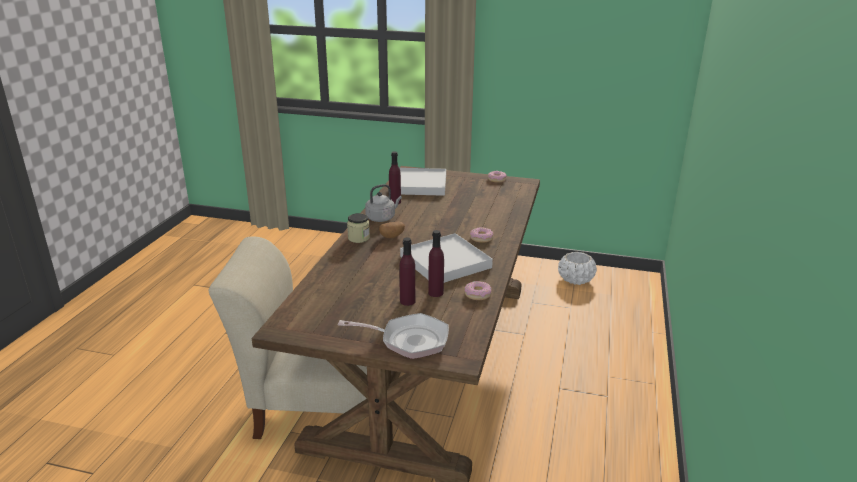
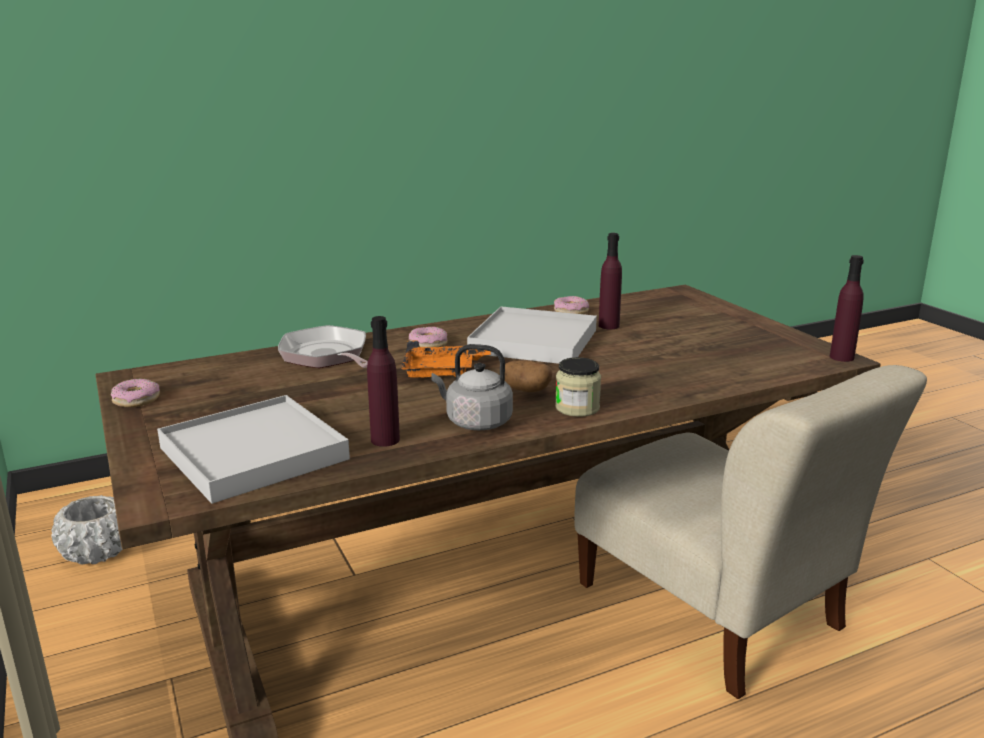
camera: 130 degrees left, 5 degrees down
(407, 301) = (653, 330): purple bottle -> purple bottle (841, 357)
(409, 340) = (706, 311): frying pan -> frying pan (327, 356)
(439, 229) = (442, 372): none -> orange tray

